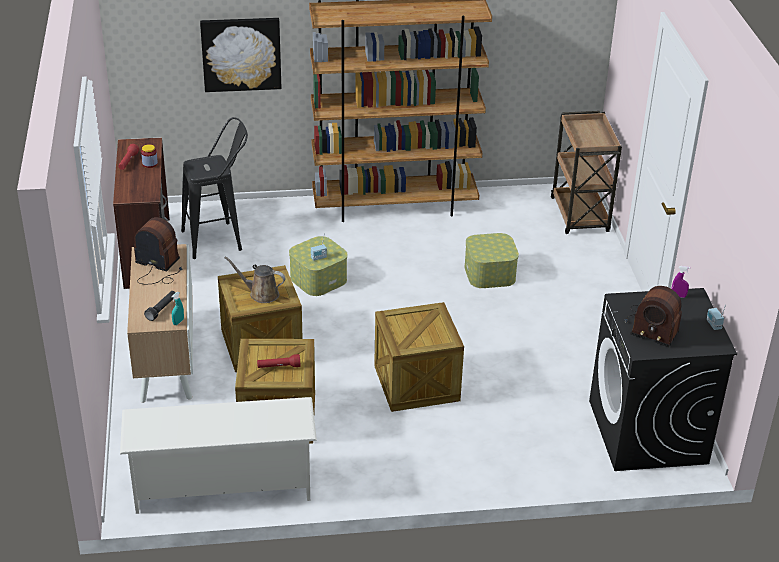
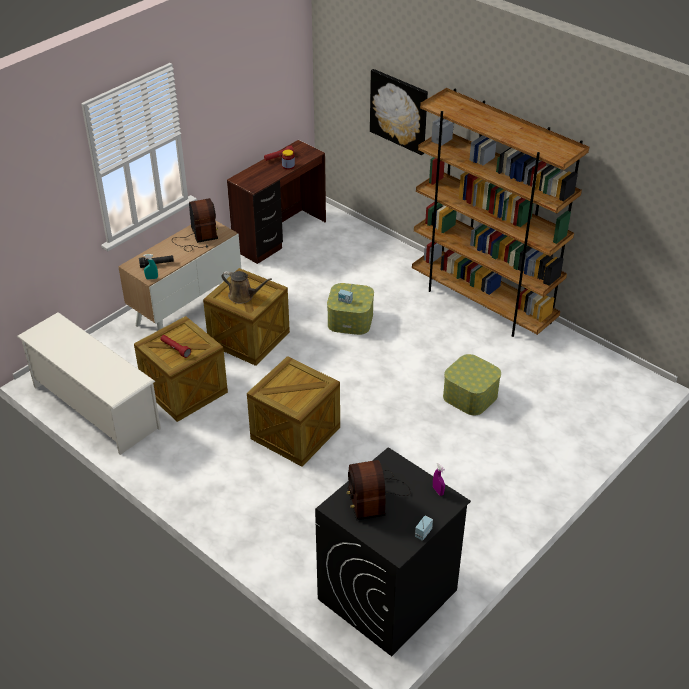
camera: 50 degrees right, 5 degrees up
(219, 239) = (333, 253): black stool -> none
(261, 294) = (243, 296): brown watering can -> brown watering can turned 135 degrees clockwise
(580, 216) = (615, 401): brown cart -> none

